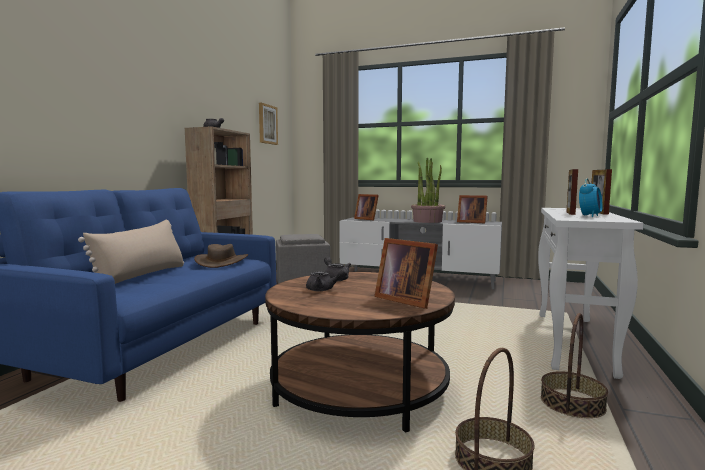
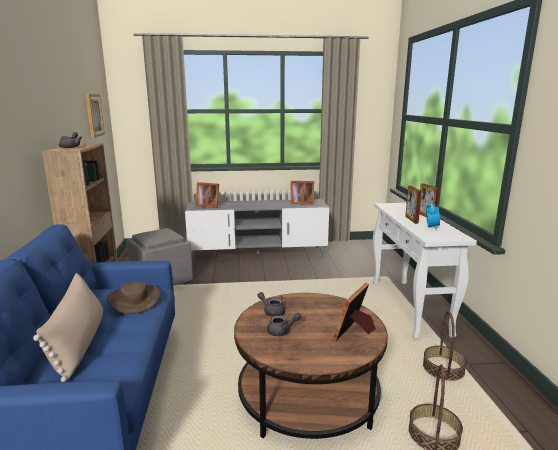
camera: 25 degrees left, 10 degrees up
(405, 299) = (354, 332): picture frame -> picture frame turned 105 degrees clockwise
(427, 221) = (265, 205): potted plant -> none

